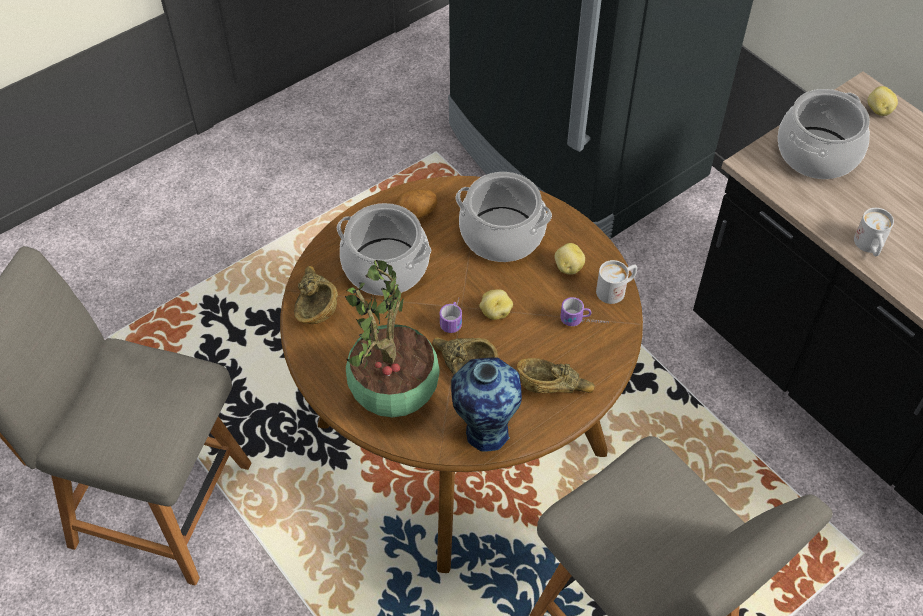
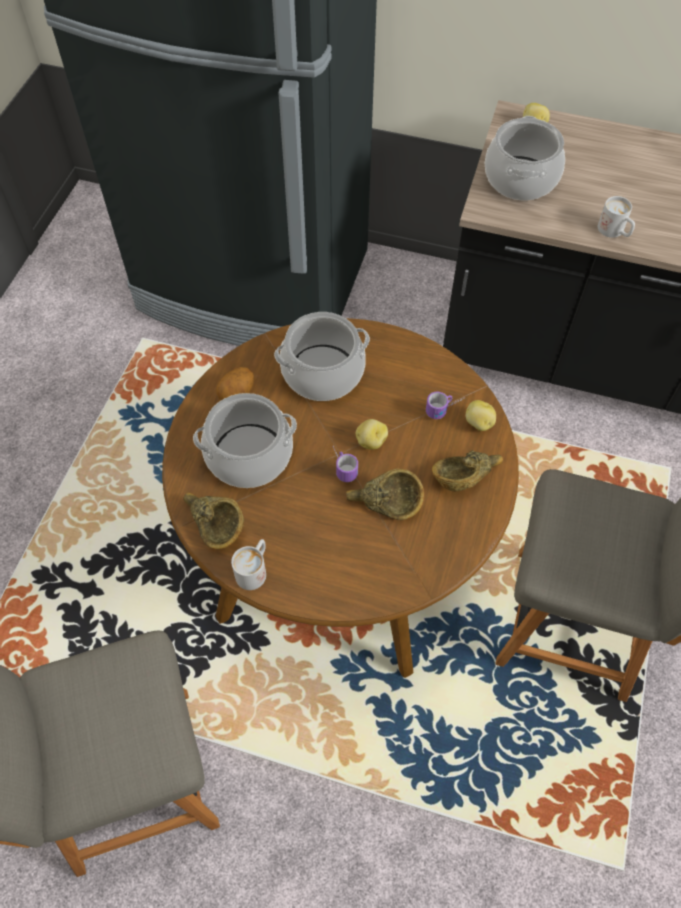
camera: 35 degrees left, 5 degrees up
(394, 397) = (349, 565): potted plant -> none
(485, 432) = (445, 547): vase -> none
(568, 267) = (396, 371): potato -> potato (479, 423)
(616, 290) = (447, 368): white mug -> white mug (254, 569)

